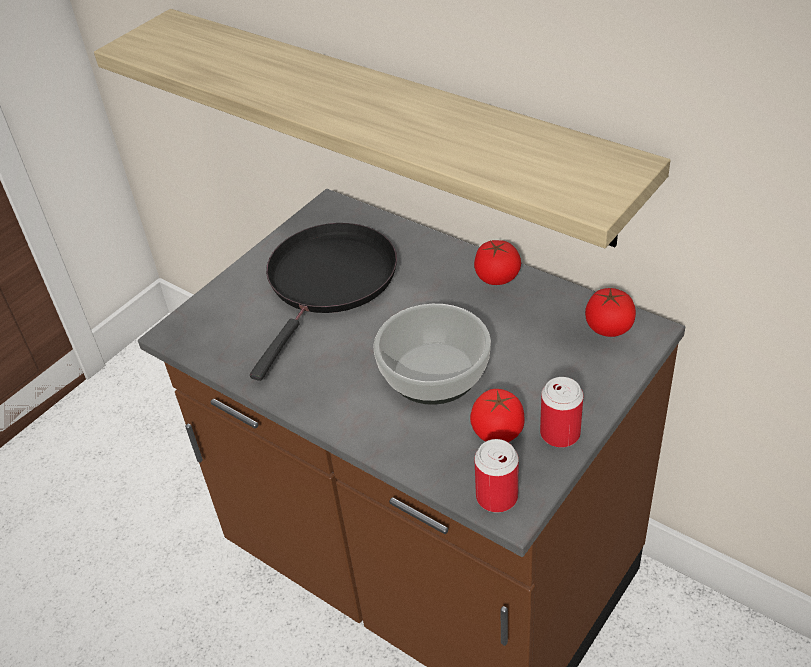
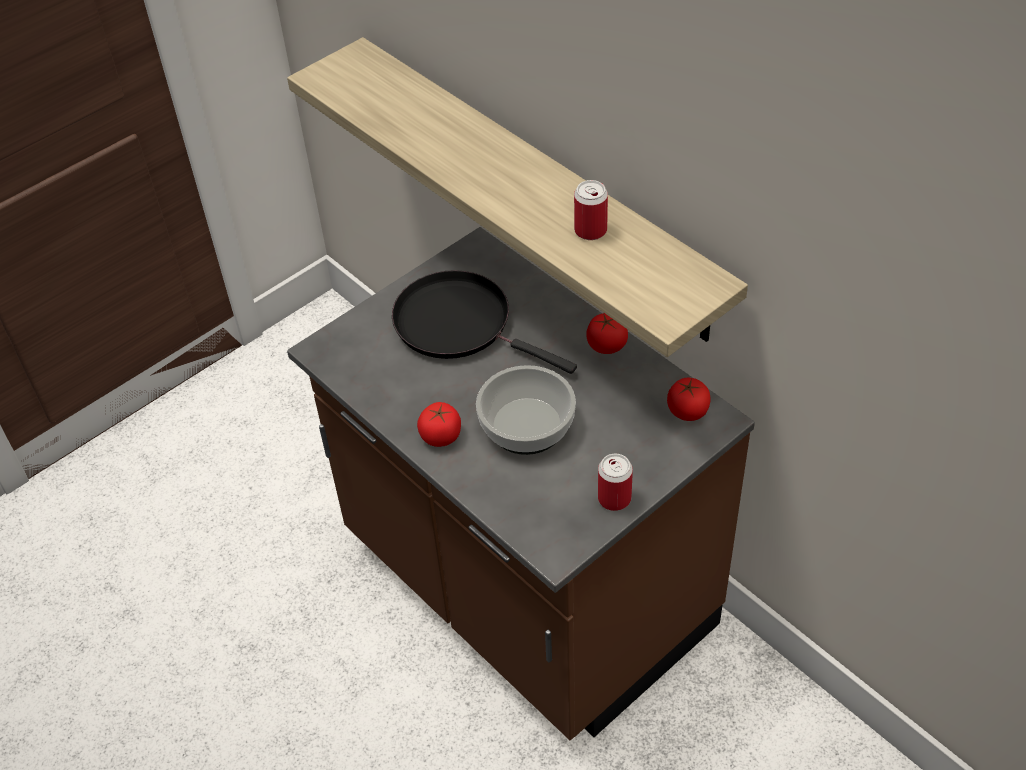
camera: 10 degrees right, 5 degrees up
(329, 282) = (460, 324): black frying pan -> black frying pan turned 90 degrees counterclockwise
(496, 497) = (547, 541): can -> can (590, 230)
(498, 431) = (564, 487): tomato -> tomato (441, 436)

